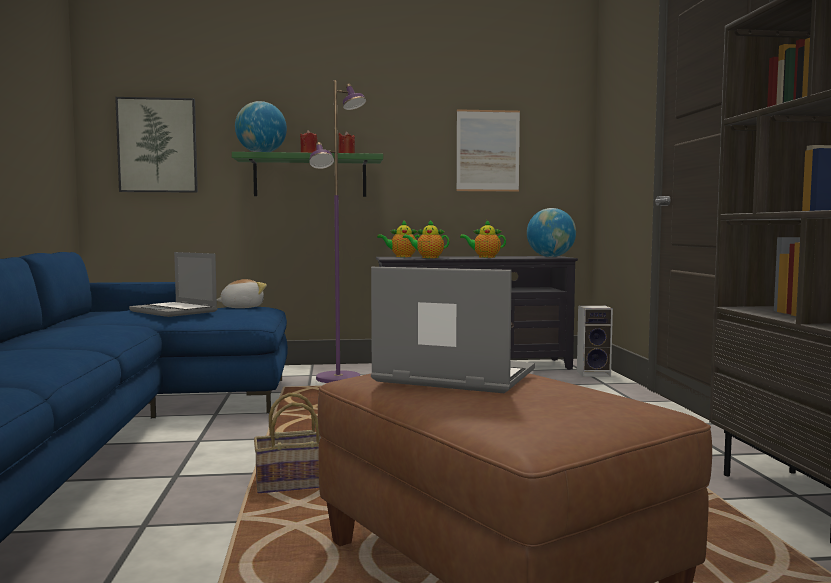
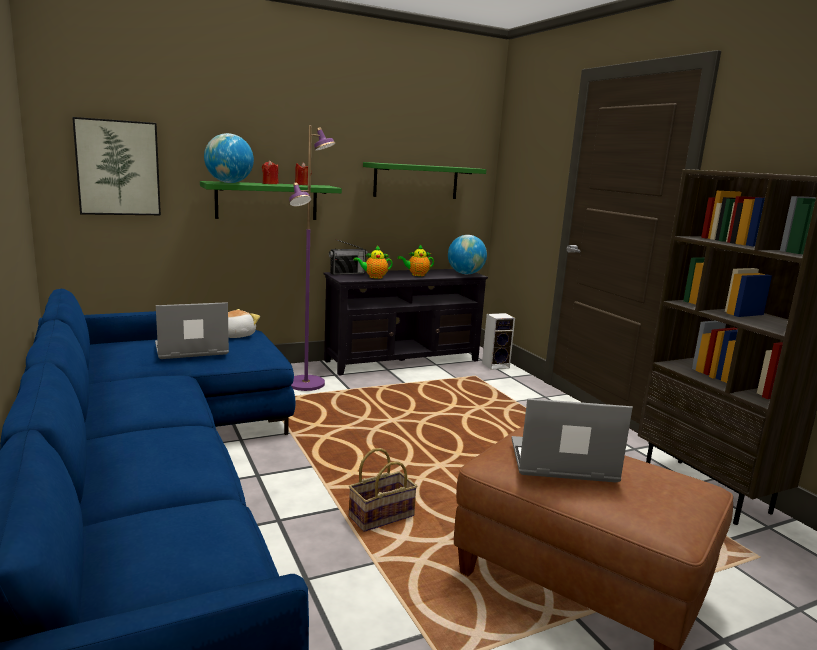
camera: 20 degrees left, 10 degrees up
(175, 311) = (190, 350): laptop -> laptop turned 135 degrees clockwise
(401, 256) = (347, 273): teapot -> radio
(488, 151) = (416, 181): picture -> green shelf

